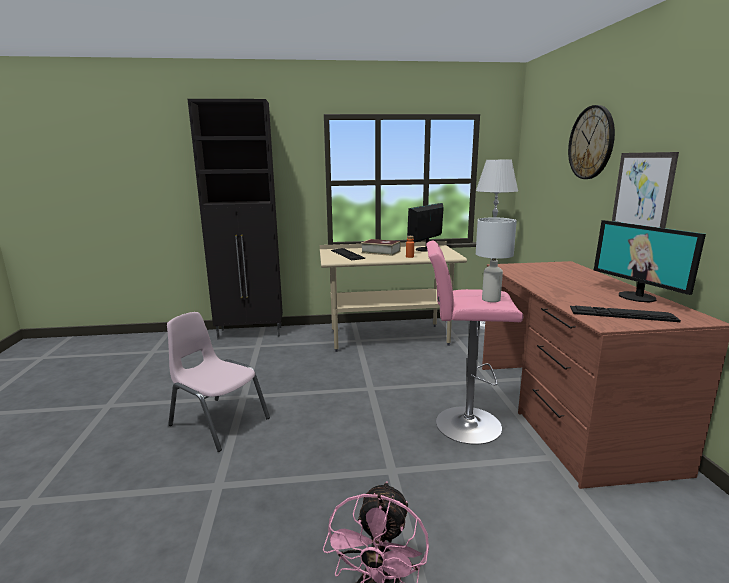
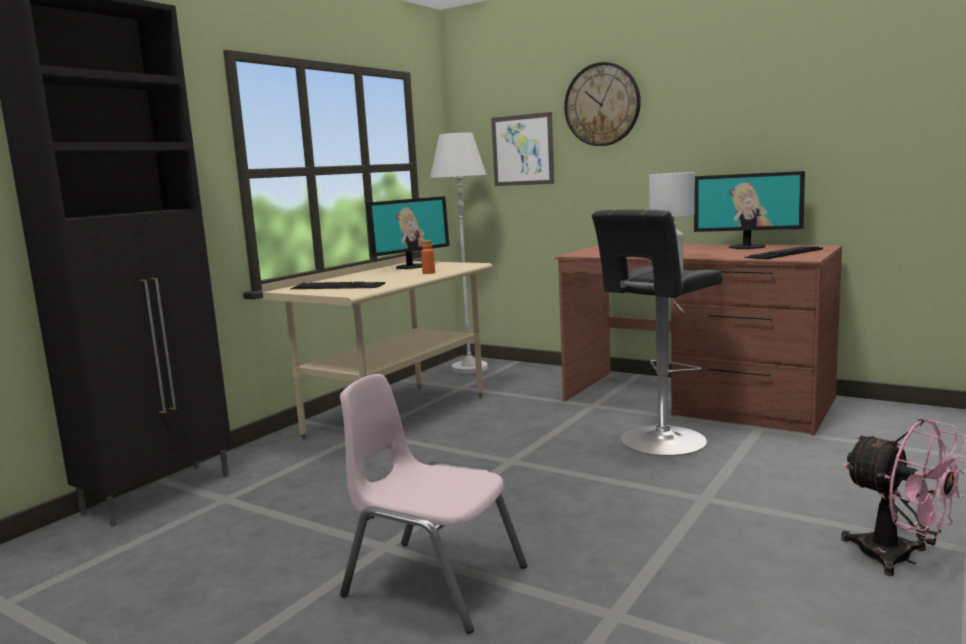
camera: 50 degrees left, 5 degrees down
(218, 422) = (434, 582): pink chair -> pink chair turned 45 degrees clockwise
(380, 252) = (370, 277): book -> none
(425, 249) = (411, 266): monitor -> monitor turned 120 degrees counterclockwise
(463, 424) = (659, 442): pink stool -> black stool
(642, 191) = (696, 148): picture -> picture (522, 150)

